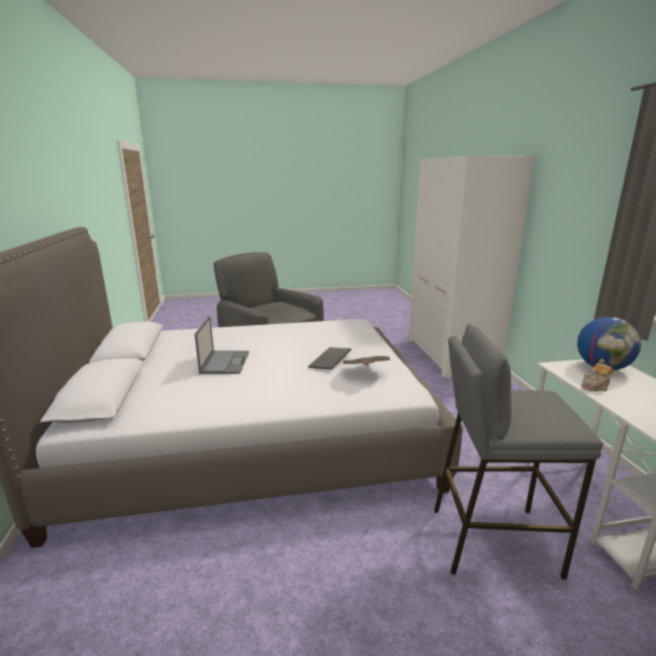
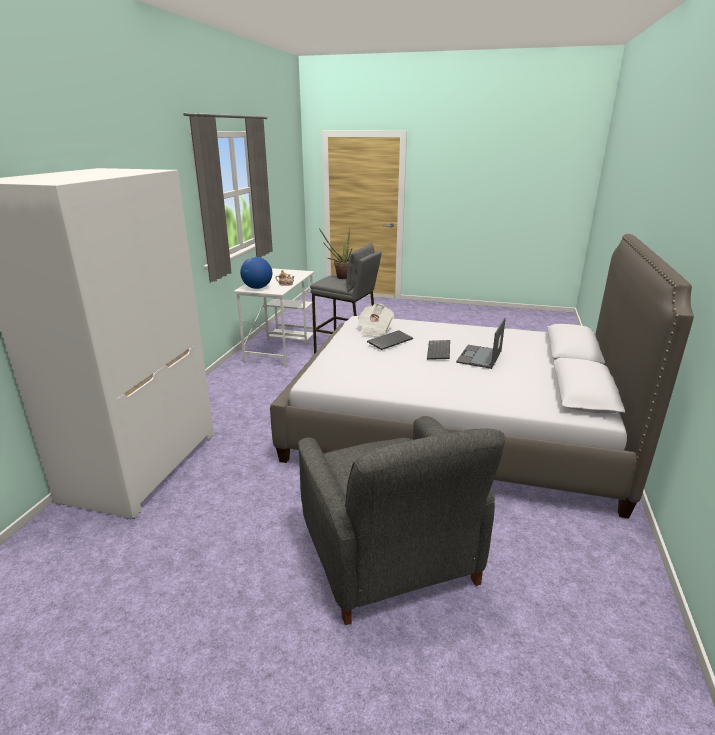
camera: 155 degrees left, 5 degrees up
(270, 360) = (439, 351): none -> keyboard
(542, 415) = (340, 277): none -> potted plant

